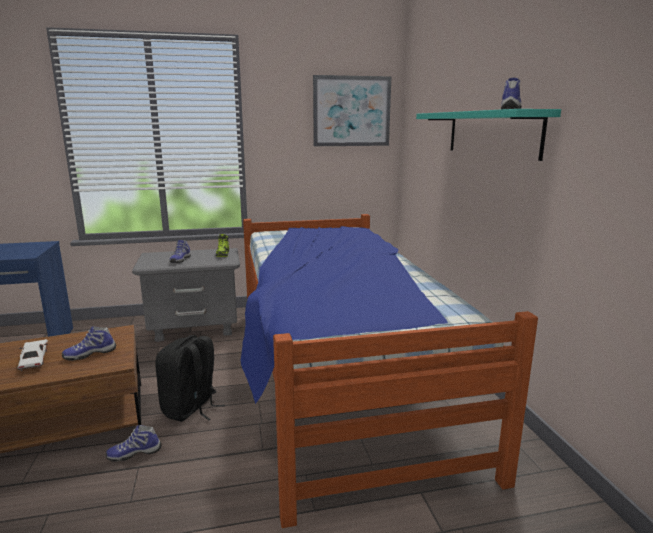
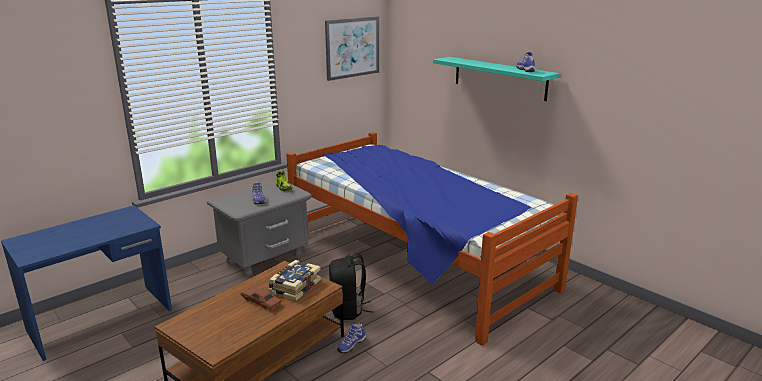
camera: 30 degrees left, 5 degrees up
(34, 360) = (261, 302): white toy car -> brown toy car
(90, 354) = (294, 287): shoe -> book

